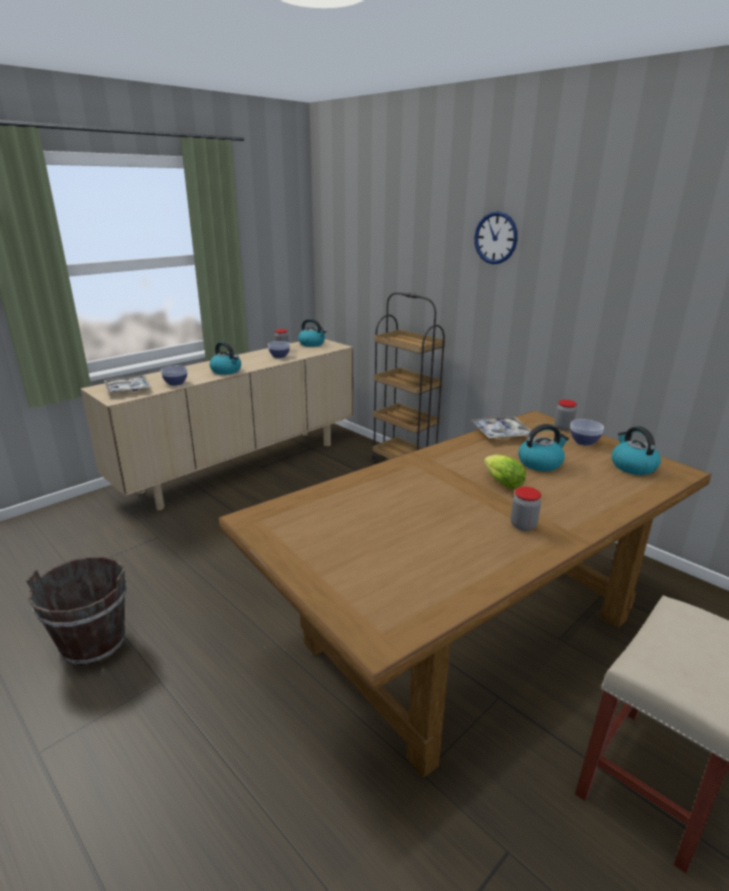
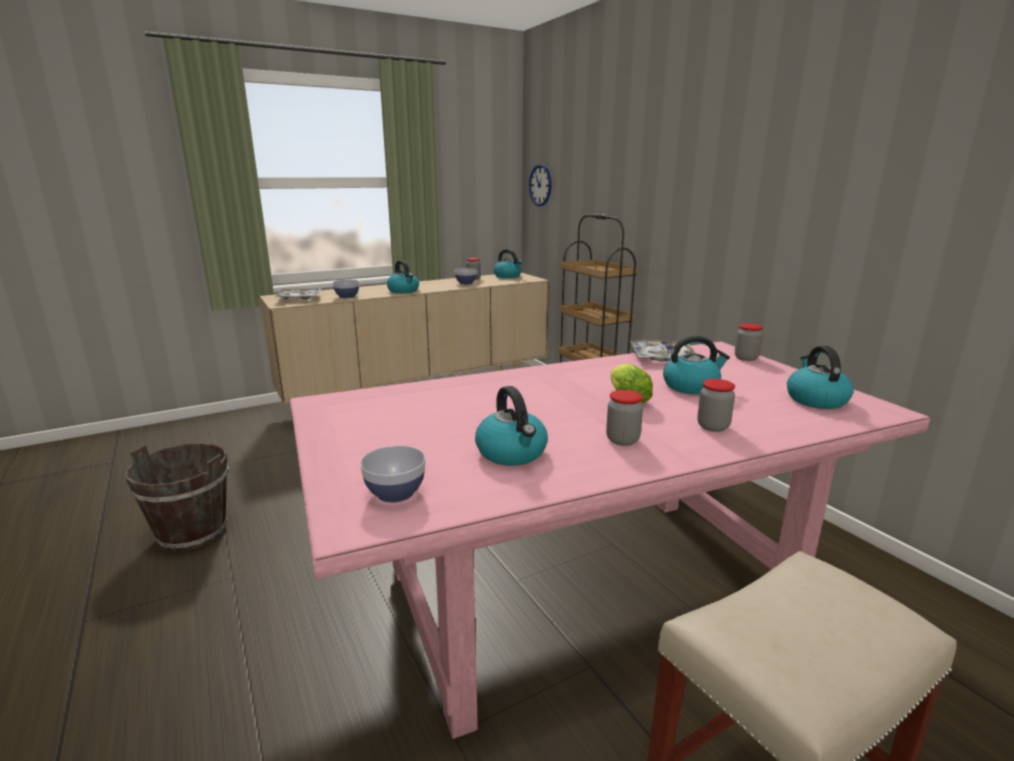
camera: 15 degrees right, 5 degrees down
(451, 550) = (512, 453): none -> kettle
(468, 632) = (586, 587): brown dining table -> pink dining table
(495, 238) = (691, 144): wall clock -> wall clock (540, 185)
(578, 503) = (713, 426): none -> jar
(584, 442) = (764, 372): bowl -> bowl (395, 493)

